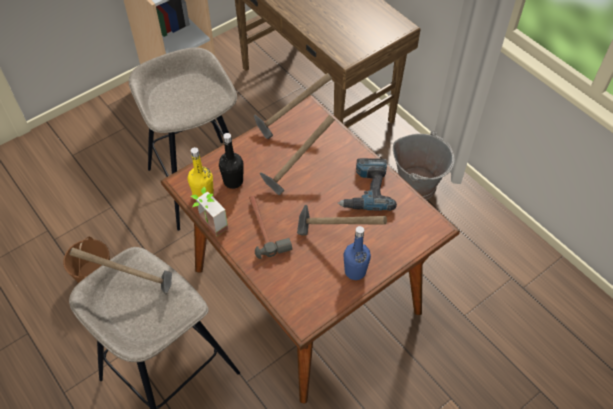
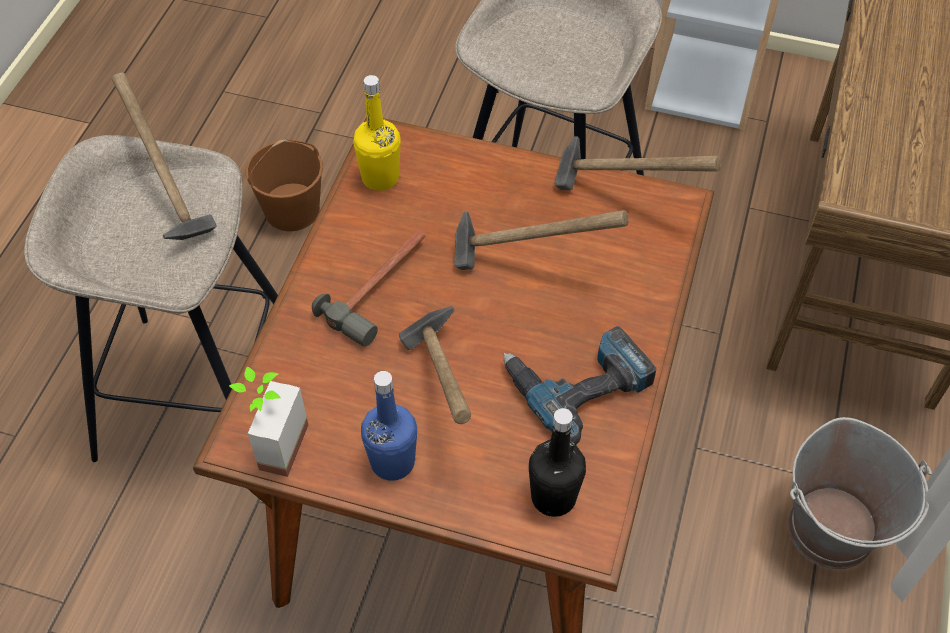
camera: 55 degrees right, 0 degrees up
(209, 227) = (327, 219): potted plant -> potted plant (271, 444)
(233, 181) = (437, 197): black bottle -> black bottle (553, 497)

